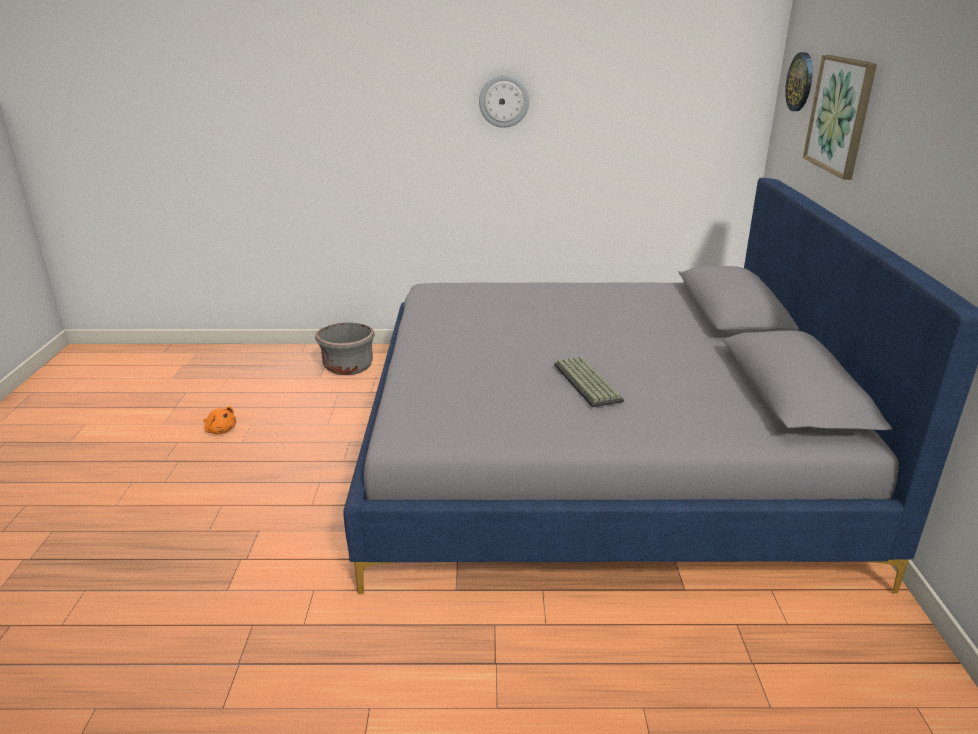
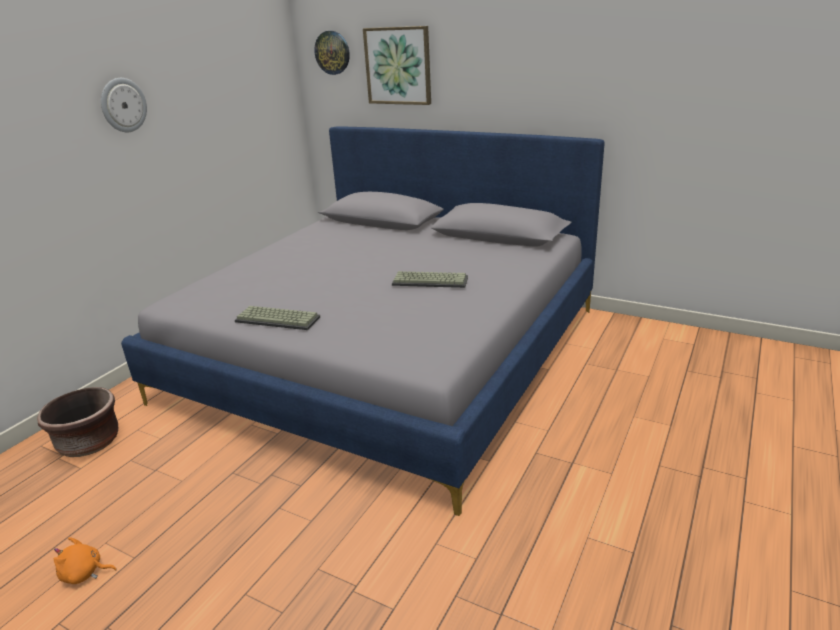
camera: 60 degrees left, 0 degrees up
(220, 430) = (85, 573): orange plush toy -> orange plush toy turned 150 degrees counterclockwise
(348, 367) = (89, 443): grey planter -> brown planter
(434, 336) = (279, 319): none -> keyboard

